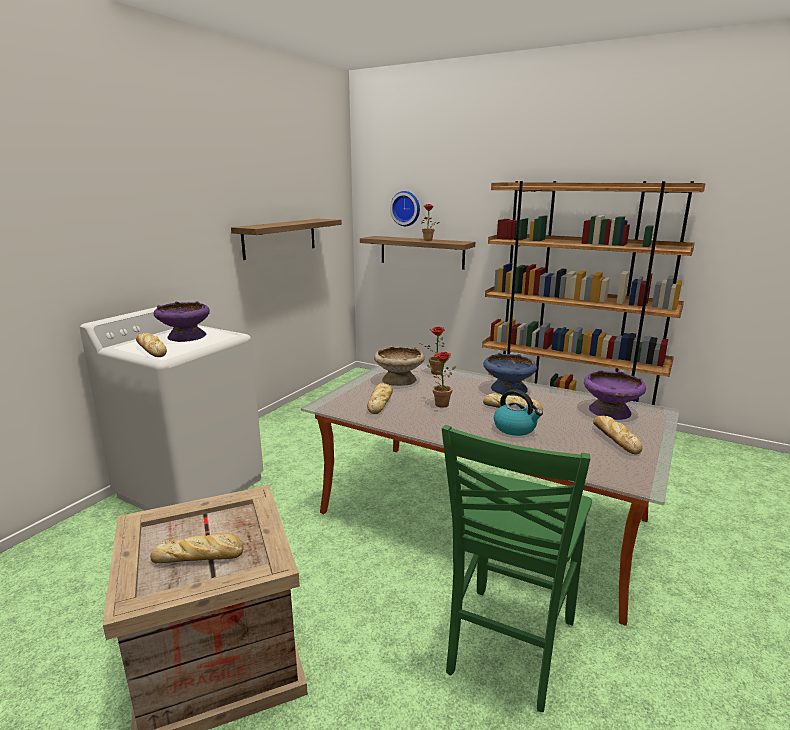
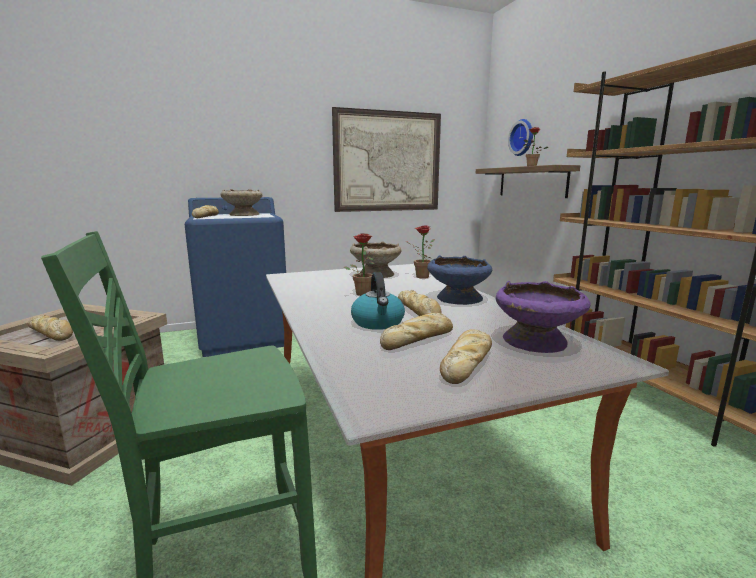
camera: 40 degrees right, 5 degrees down
(185, 337) = (243, 215): purple bowl -> beige bowl
(192, 487) = (245, 337): white washing machine -> blue washing machine
(280, 238) = (388, 162): shelf -> picture
(380, 402) = (322, 282): bread -> bread (419, 338)

